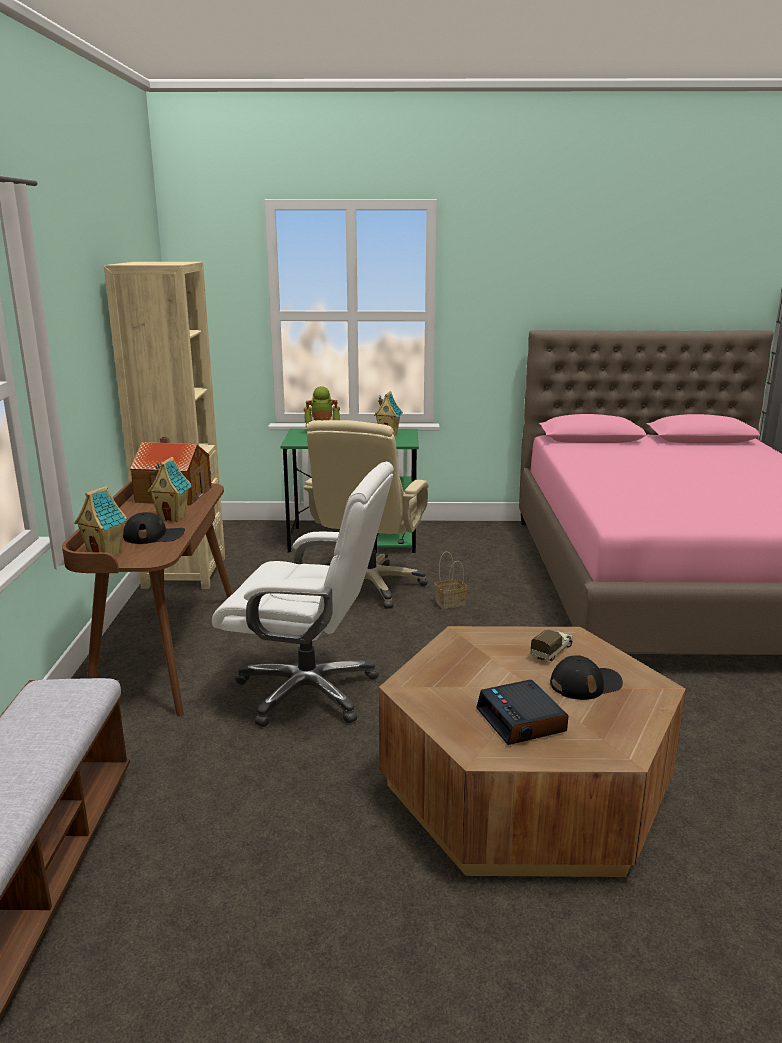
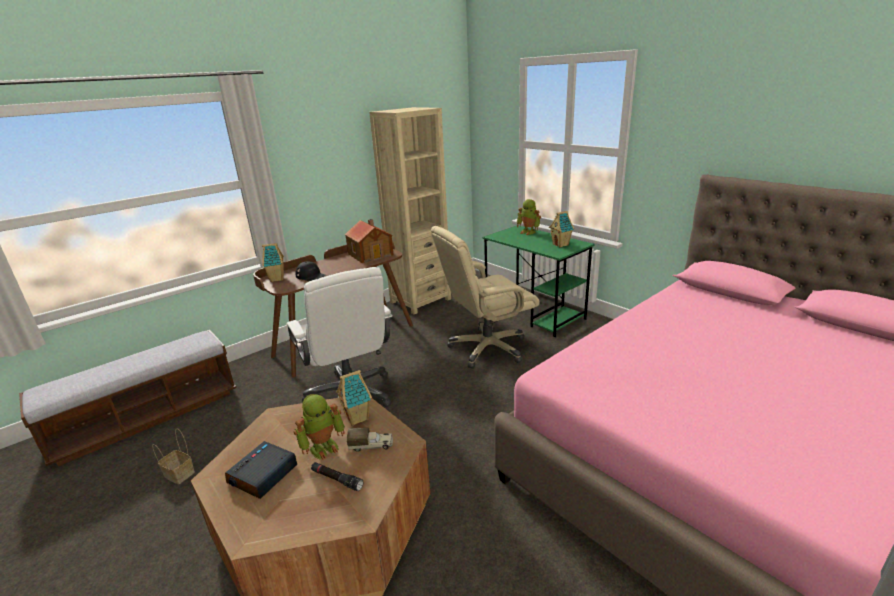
camera: 50 degrees right, 5 degrees up
(173, 517) = (340, 268): toy house -> toy house (358, 418)
(450, 602) = (511, 382): basket -> basket (180, 474)
(518, 675) = (323, 447): none -> toy robot
(585, 684) = (337, 479): black cap -> black flashlight

